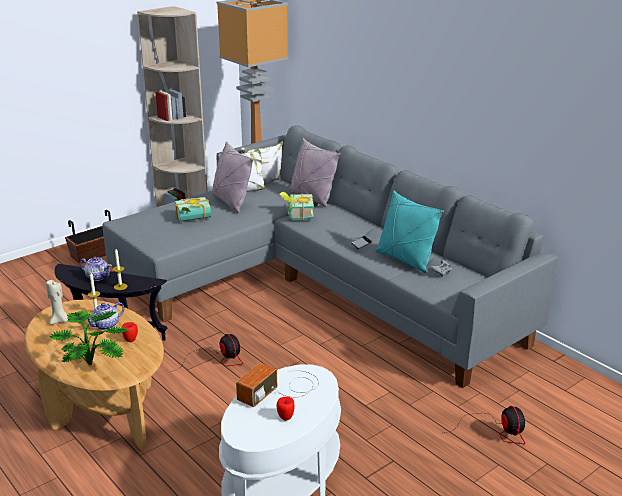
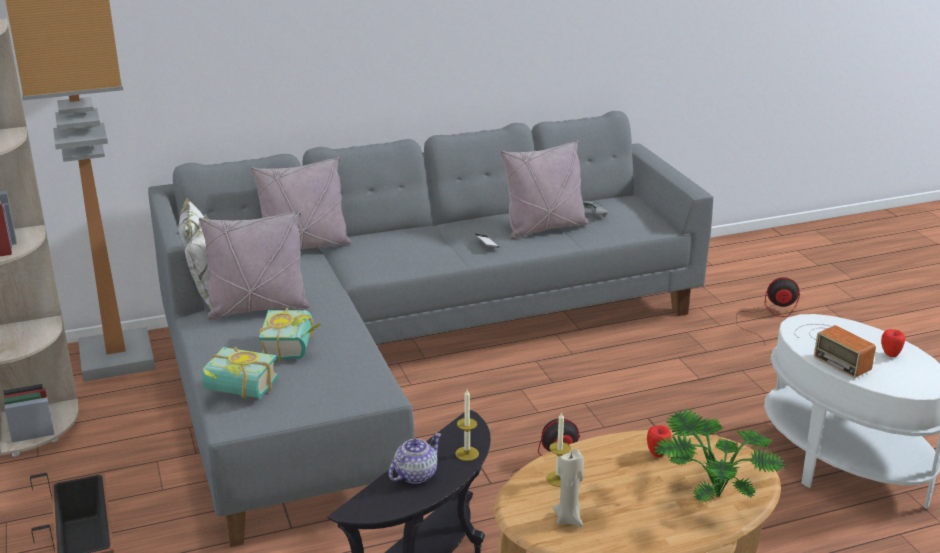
camera: 70 degrees left, 0 degrees up
(106, 325) = (603, 472): teapot -> none
(296, 214) = (355, 266): book -> book (238, 391)
(405, 260) = (544, 228): turquoise pillow -> purple pillow

